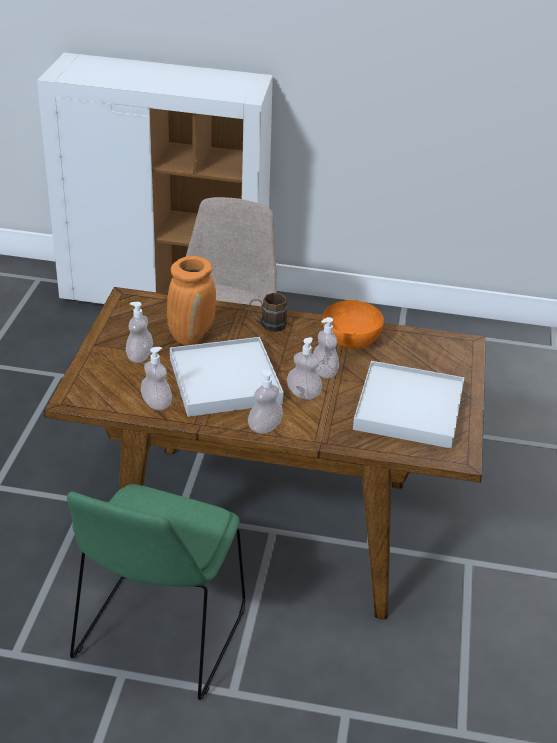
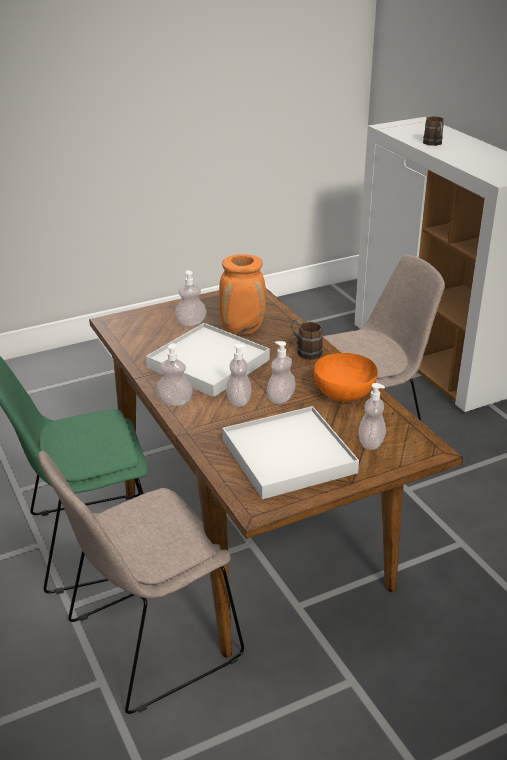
camera: 55 degrees right, 5 degrees down
(133, 80) = (434, 144): none -> brown mug
(156, 403) = (146, 350): soap dispenser -> soap dispenser (371, 443)
(328, 658) = (148, 643): none -> beige chair

